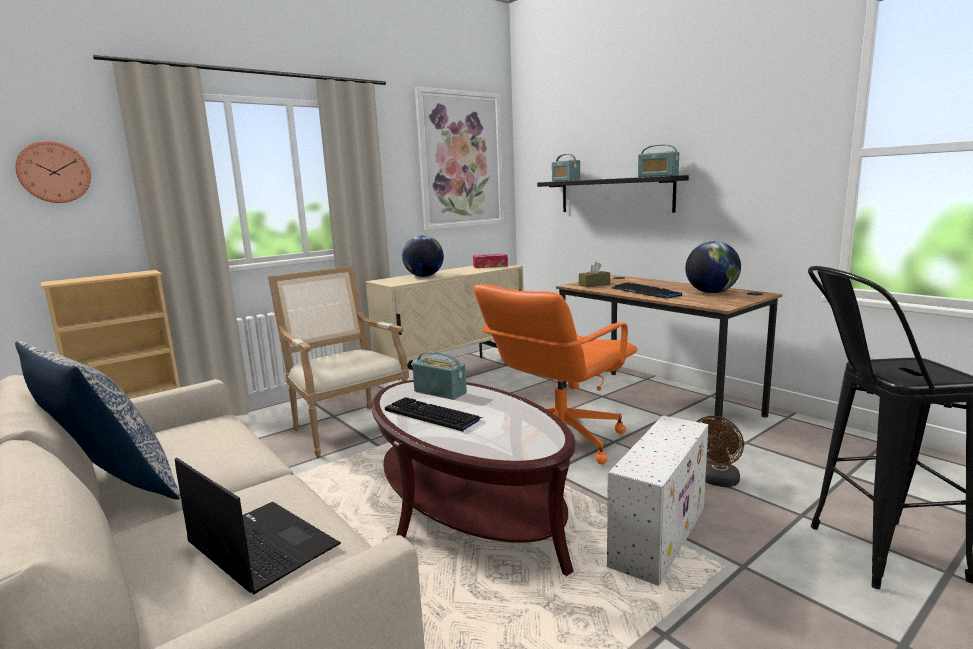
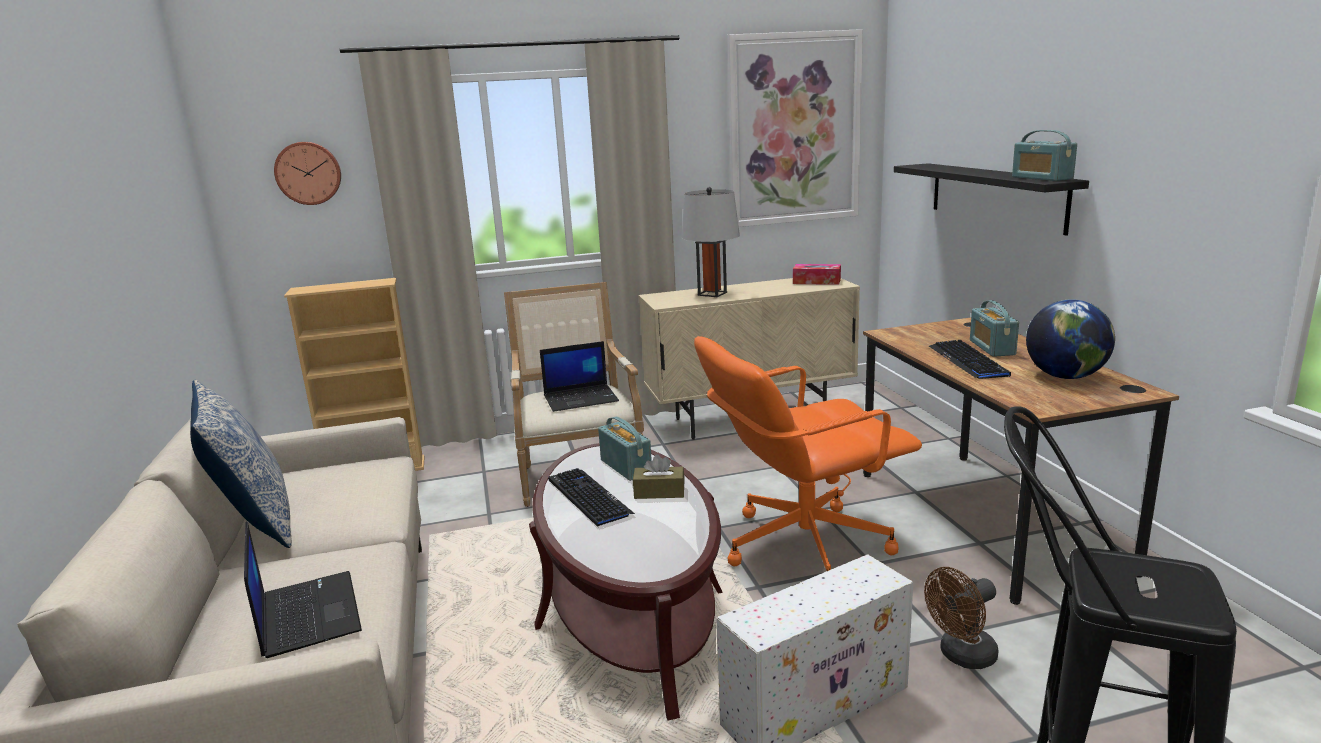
camera: 25 degrees right, 5 degrees up
(351, 359) = (581, 398): none -> laptop
(424, 276) = (712, 294): globe -> grey table lamp
(565, 180) = (933, 166): radio -> radio (991, 348)
(594, 285) = (917, 335): brown tissue box -> brown tissue box (659, 492)

